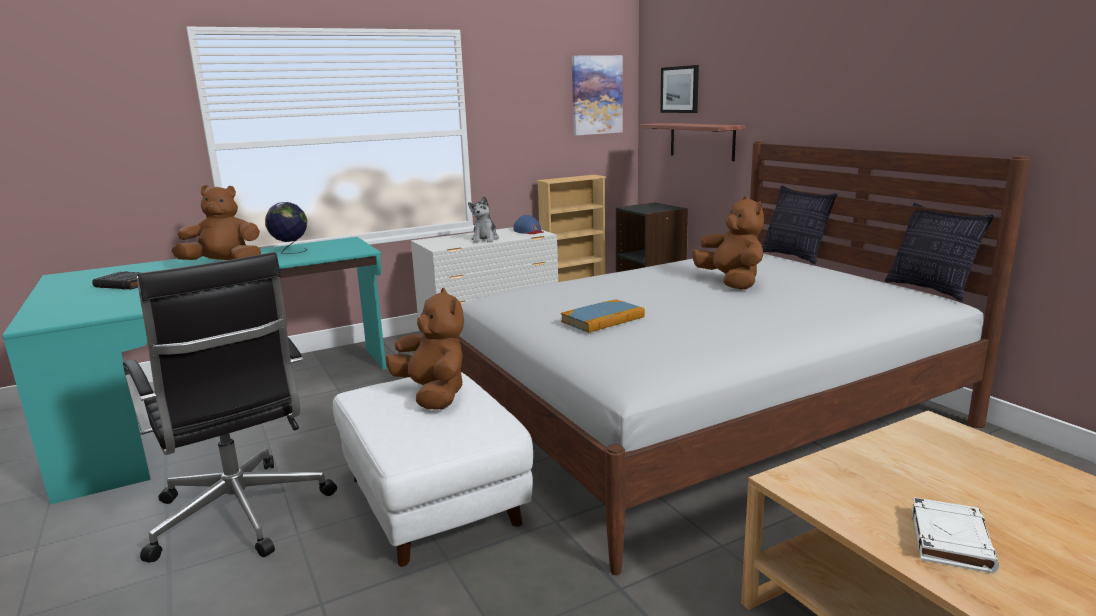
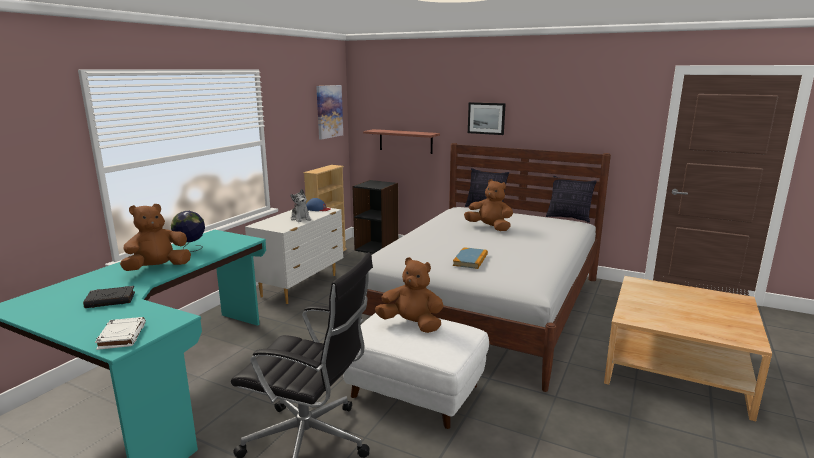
camera: 35 degrees left, 0 degrees up
(680, 89) = (386, 109): picture -> picture (486, 118)
(949, 539) = (697, 323): white book -> white book (122, 336)

